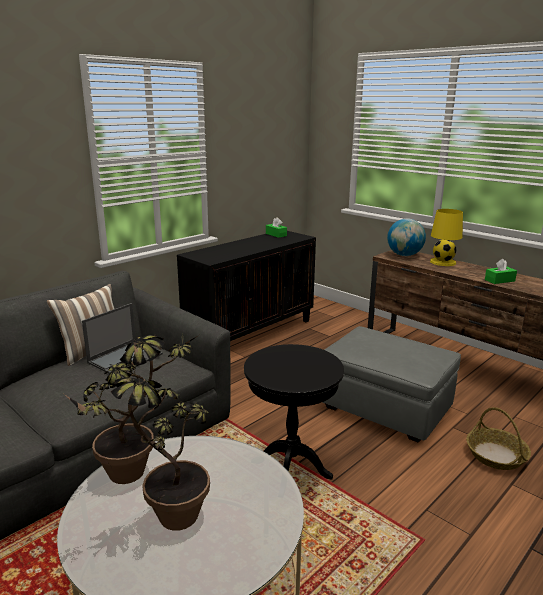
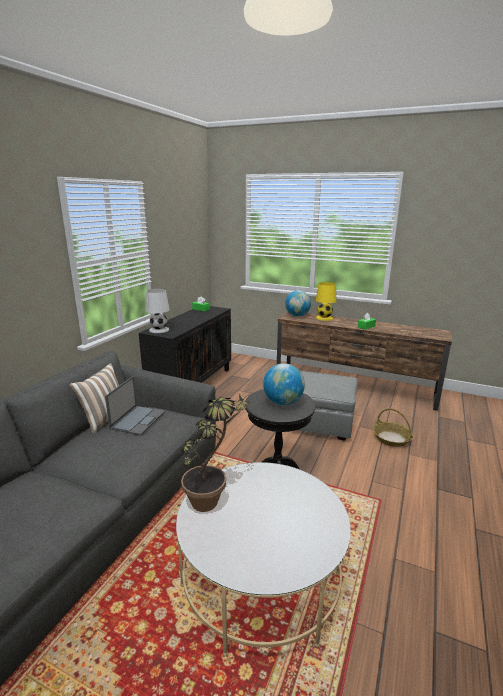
camera: 20 degrees left, 0 degrees up
(163, 520) = (256, 527): potted plant -> none
(202, 254) = (158, 330): none -> white table lamp
(298, 365) = (283, 402): none -> globe

